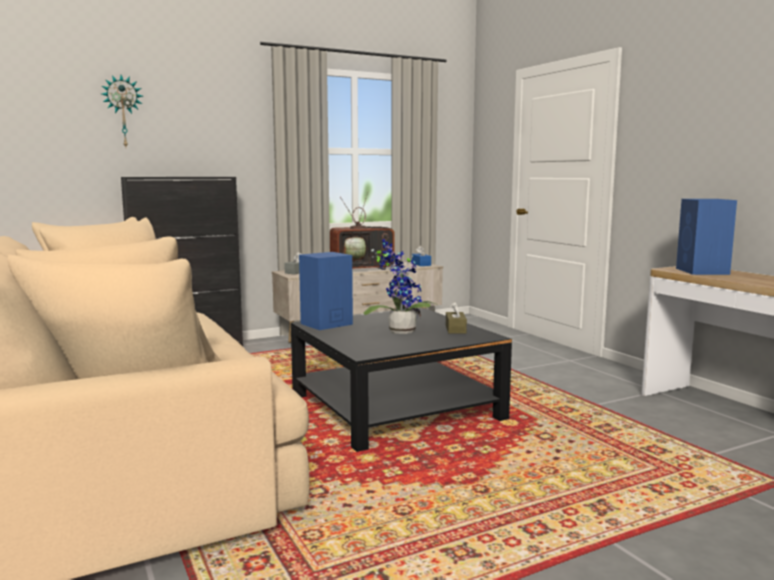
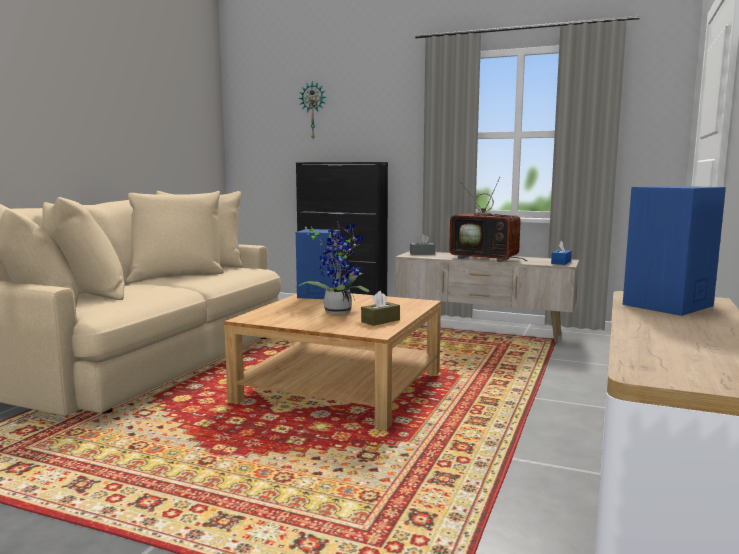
camera: 50 degrees right, 0 degrees up
(395, 407) = (341, 387): black coffee table -> beige coffee table

